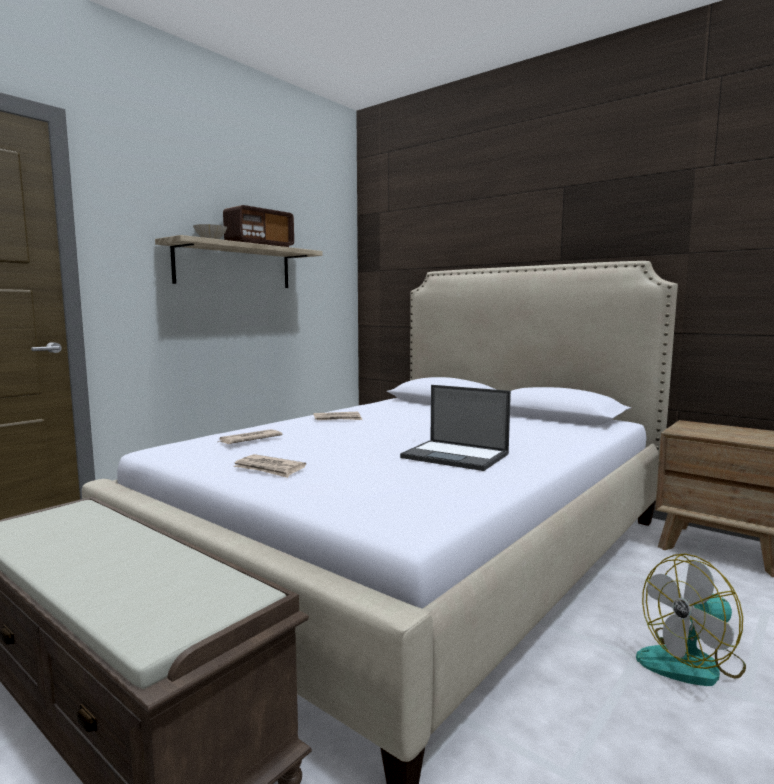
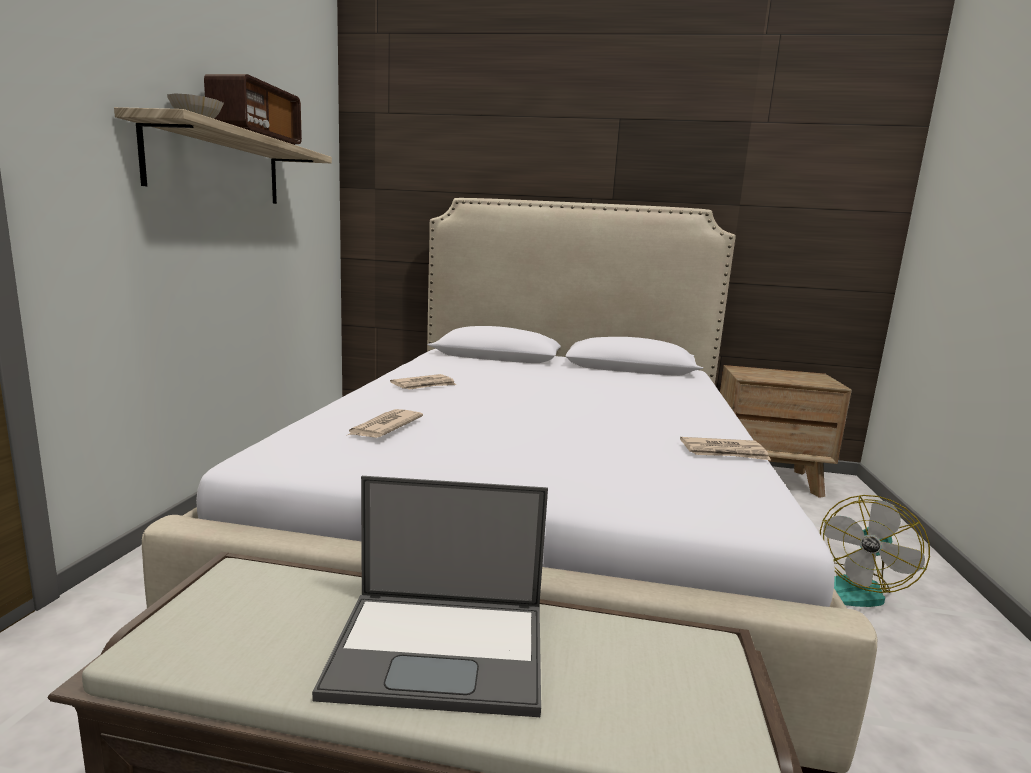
camera: 30 degrees left, 5 degrees up
(269, 469) = (489, 468): newspaper -> newspaper (724, 452)
(456, 456) = (642, 423): laptop -> laptop (443, 649)

